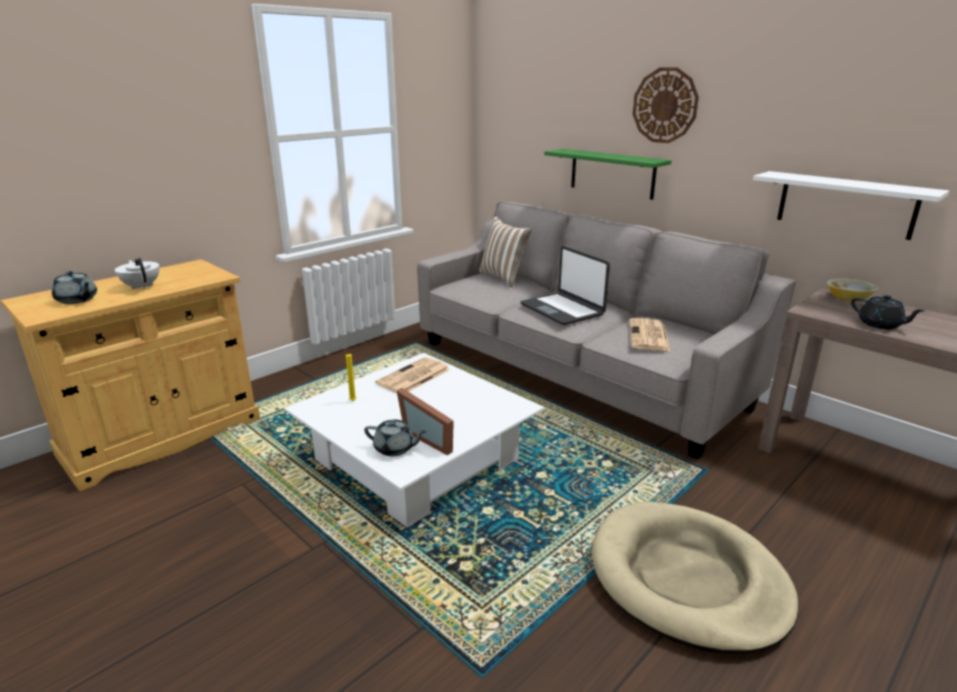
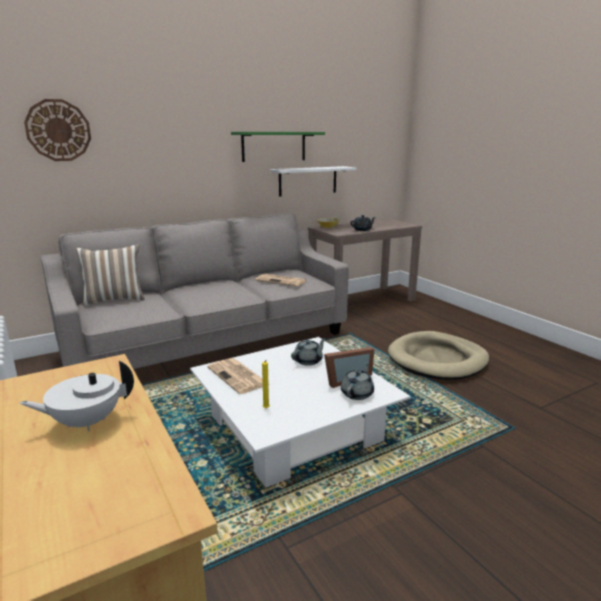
camera: 75 degrees left, 5 degrees down
(77, 300) = (98, 483): grey teapot -> grey teapot (308, 361)
(562, 309) = (214, 292): laptop -> none
(612, 173) = (161, 188): green shelf -> green shelf (274, 146)
(665, 105) = (195, 133): wall clock -> wall clock (58, 130)

